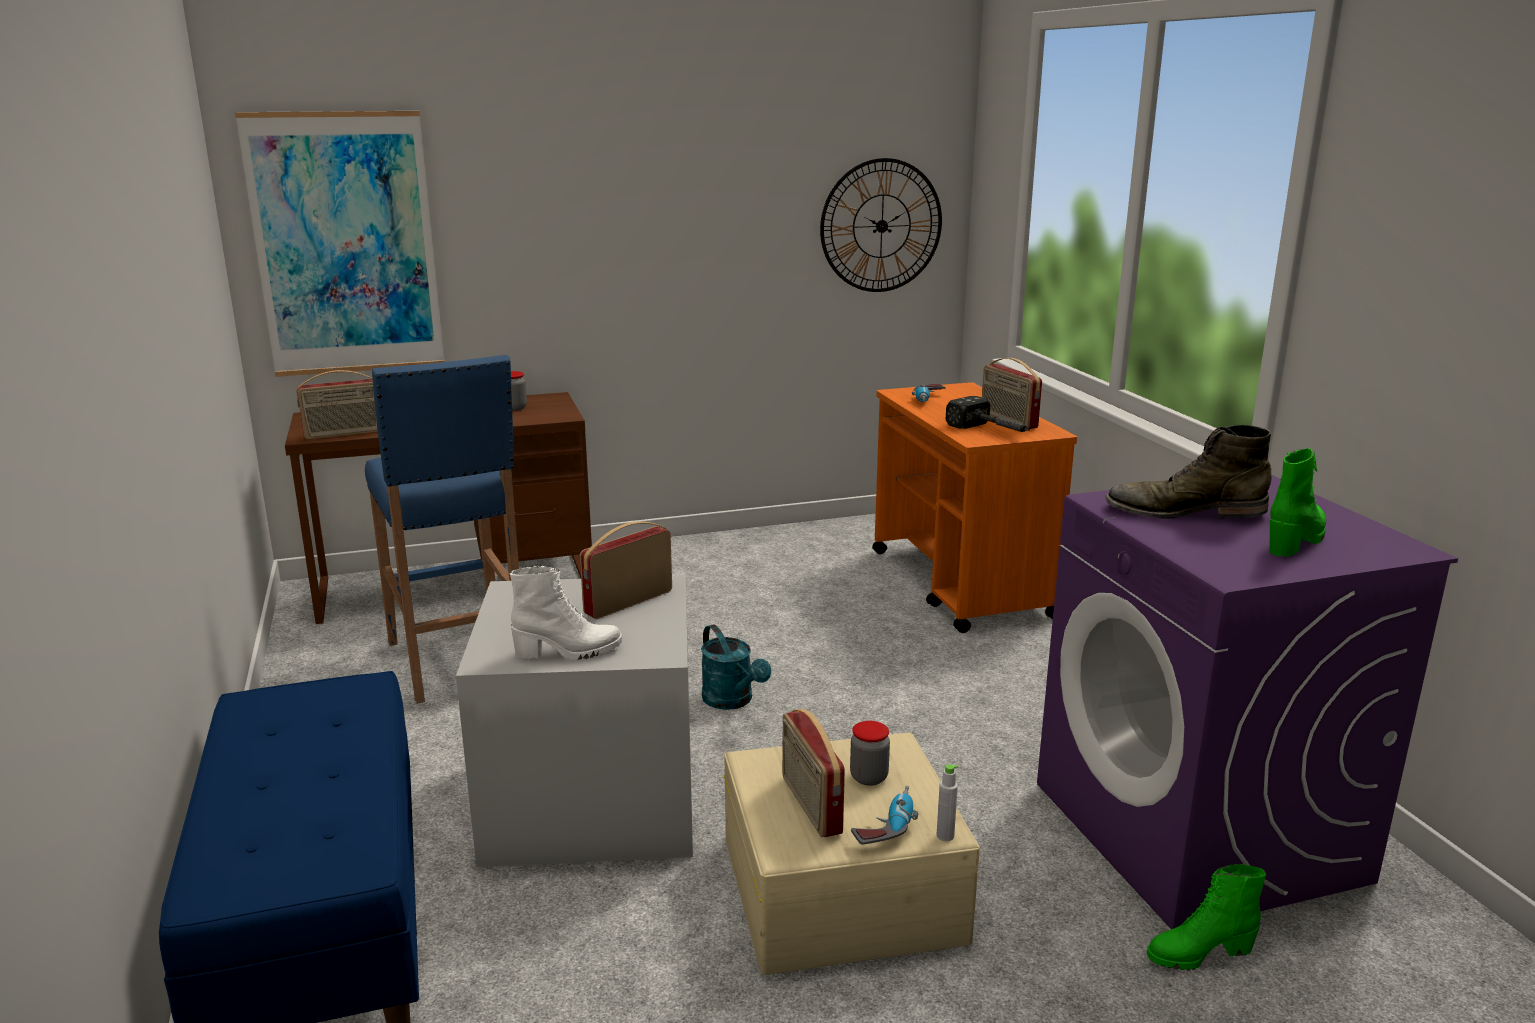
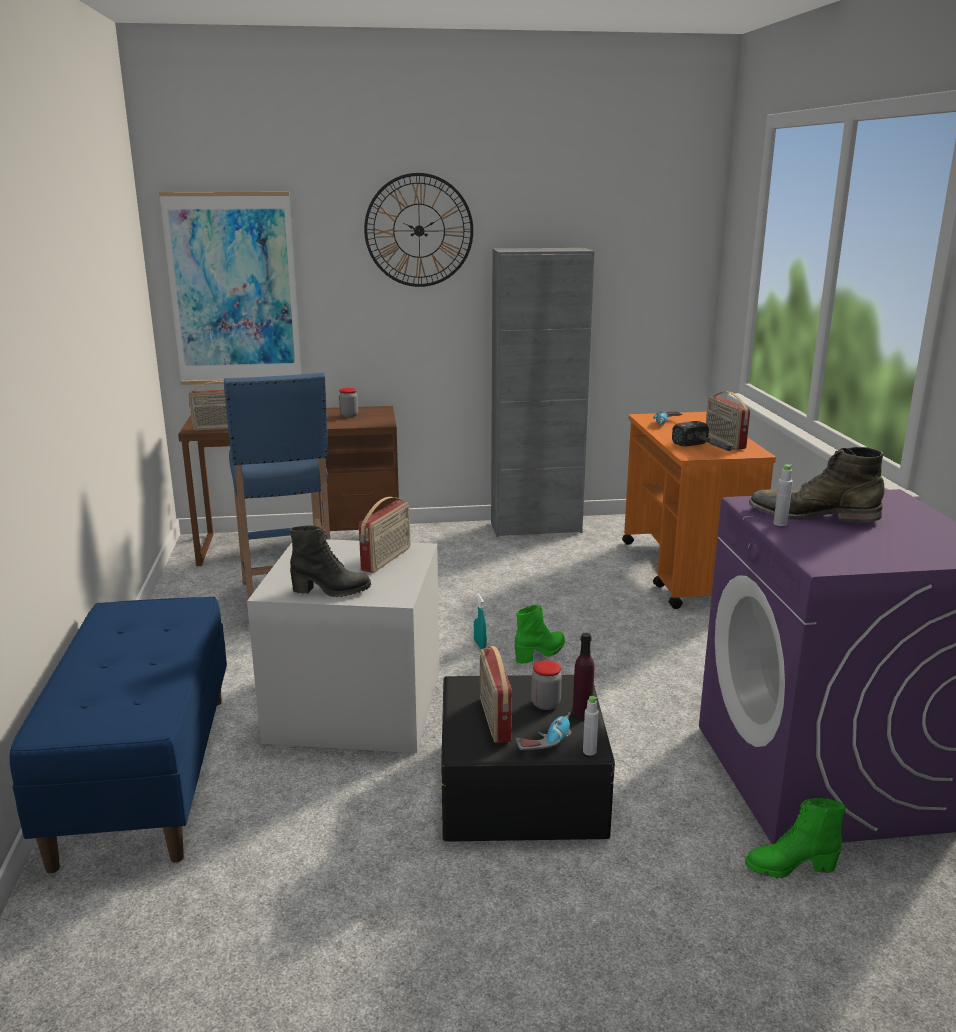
camera: 10 degrees right, 0 degrees up
(568, 652) = (331, 591): white boot -> black boot
(627, 602) = (387, 559): radio -> radio turned 150 degrees clockwise
(732, 701) = (480, 645): turquoise watering can -> turquoise spray bottle
(759, 540) = (536, 528): none -> grey cabinet
(841, 887) = (521, 786): beige storage box -> black storage box
(881, 226) = (645, 285): wall clock -> wall clock (419, 230)
(918, 784) = (582, 712): none -> purple bottle
(1152, 525) = (780, 523): none -> grey bottle
(1295, 540) = (894, 542): green boot -> green boot (540, 653)

